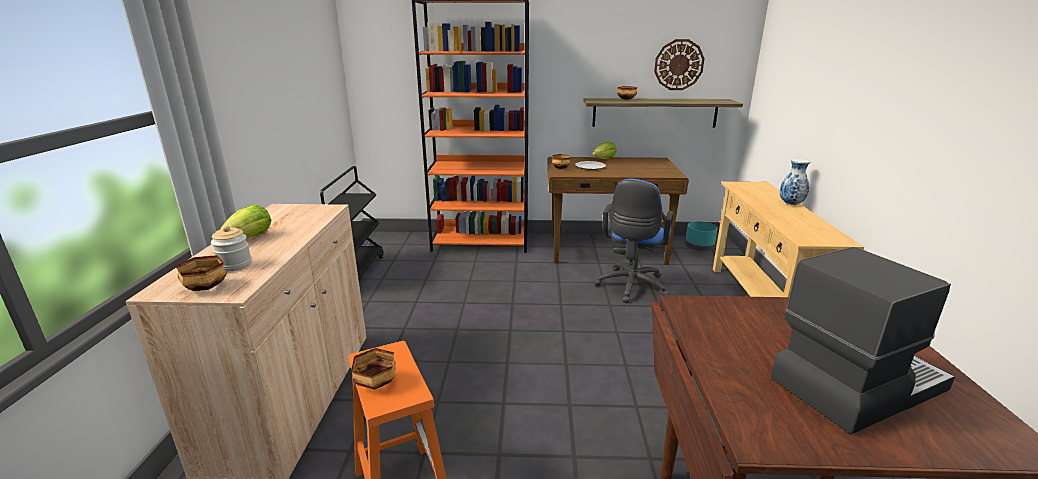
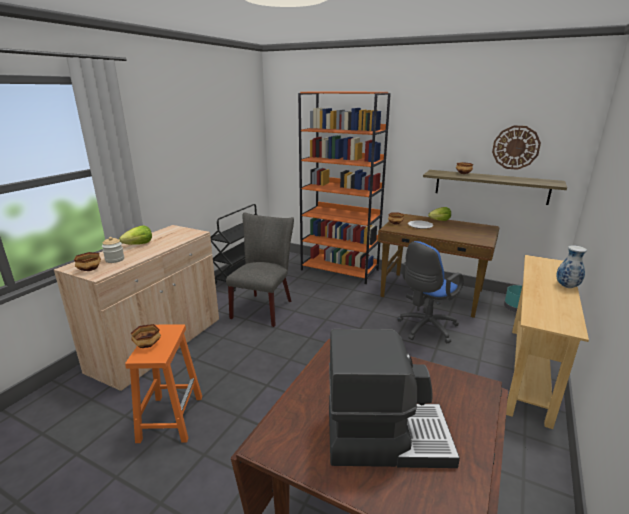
camera: 25 degrees right, 0 degrees up
(418, 307) = (264, 307): none -> grey chair

